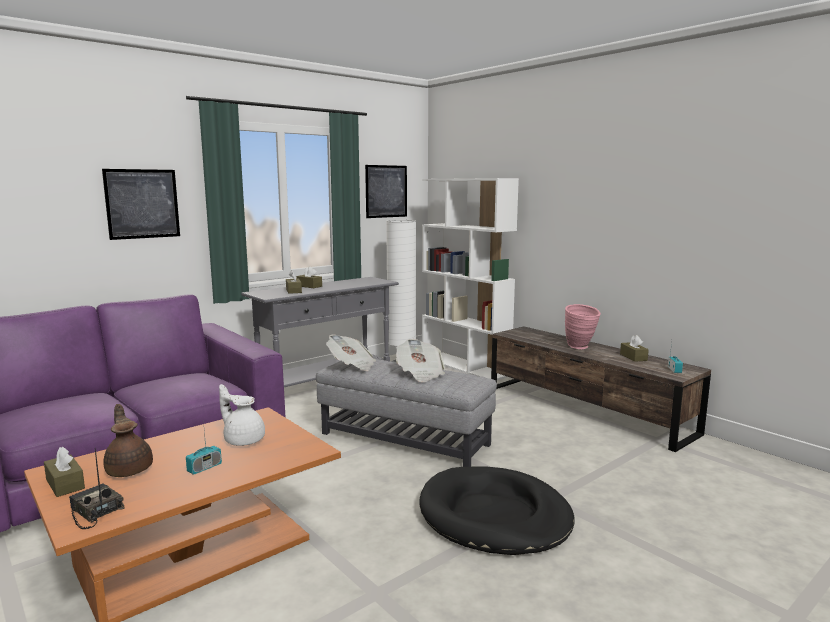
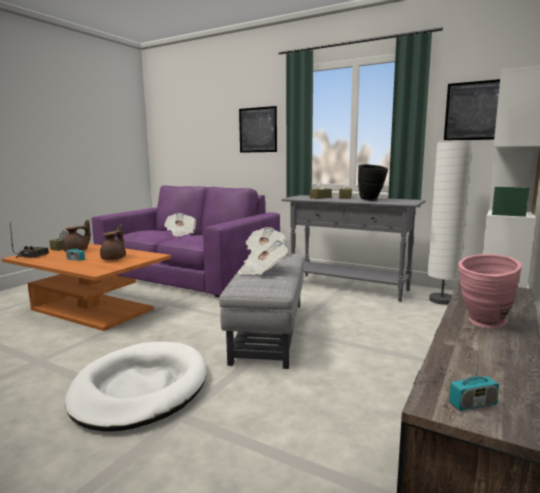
camera: 70 degrees right, 0 degrees up
(144, 389) = (180, 233): none -> newspaper
(243, 440) = (114, 259): white teapot -> brown teapot
(351, 284) = (371, 200): none -> black vase
(494, 516) = (140, 389): black dog bed -> white dog bed
(633, 357) = (500, 364): brown tissue box -> none

